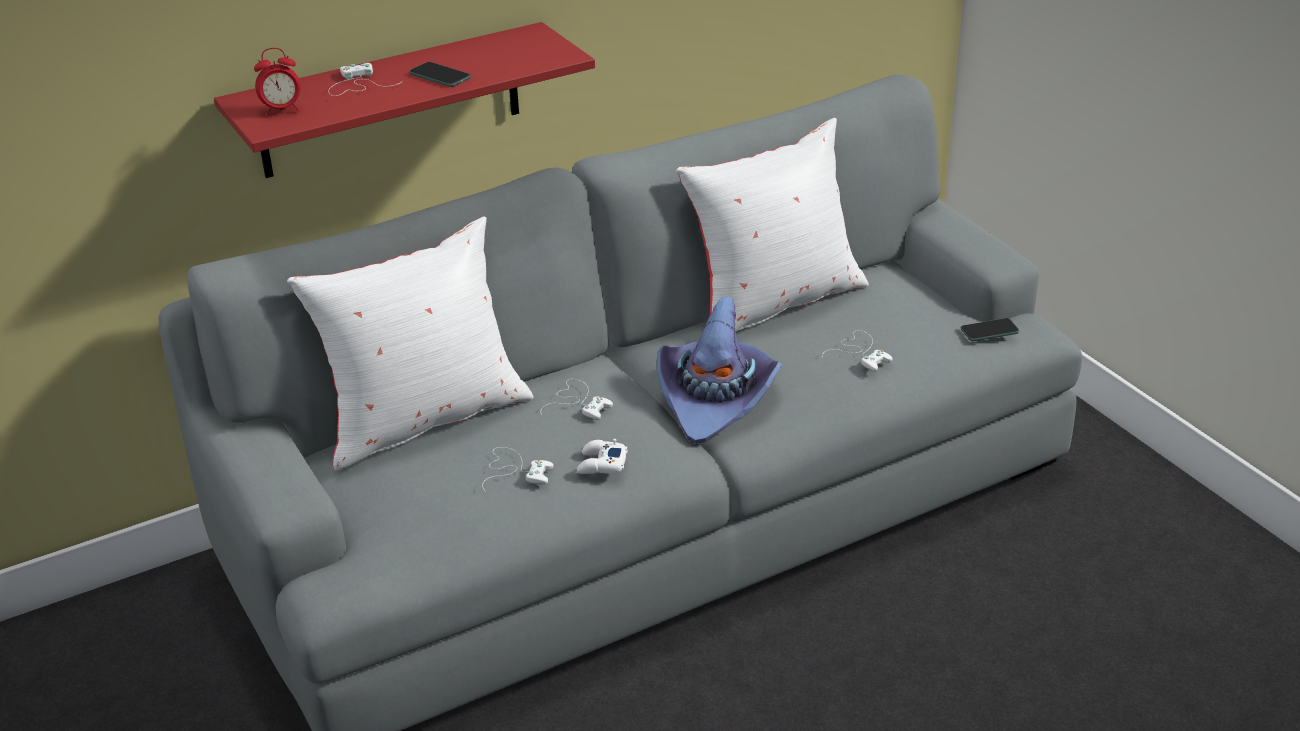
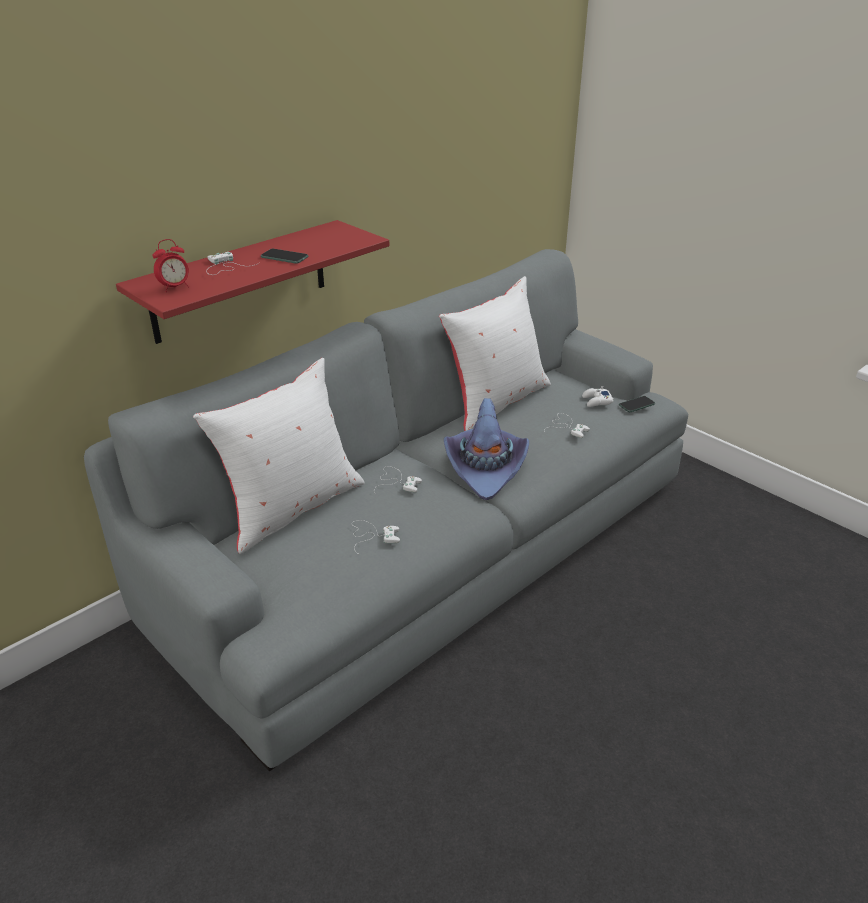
camera: 15 degrees left, 0 degrees up
(601, 464) = (430, 523): white game controller -> white game controller (596, 401)

